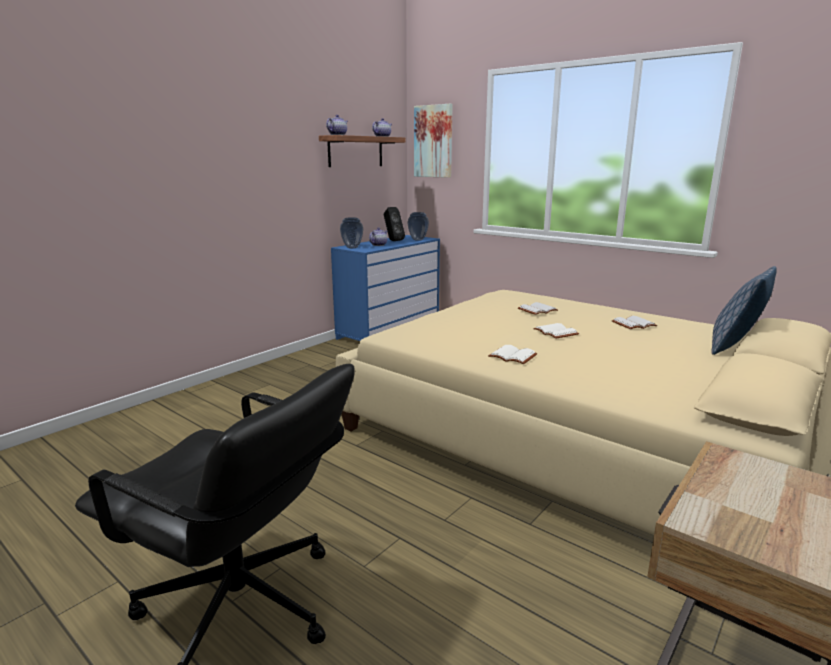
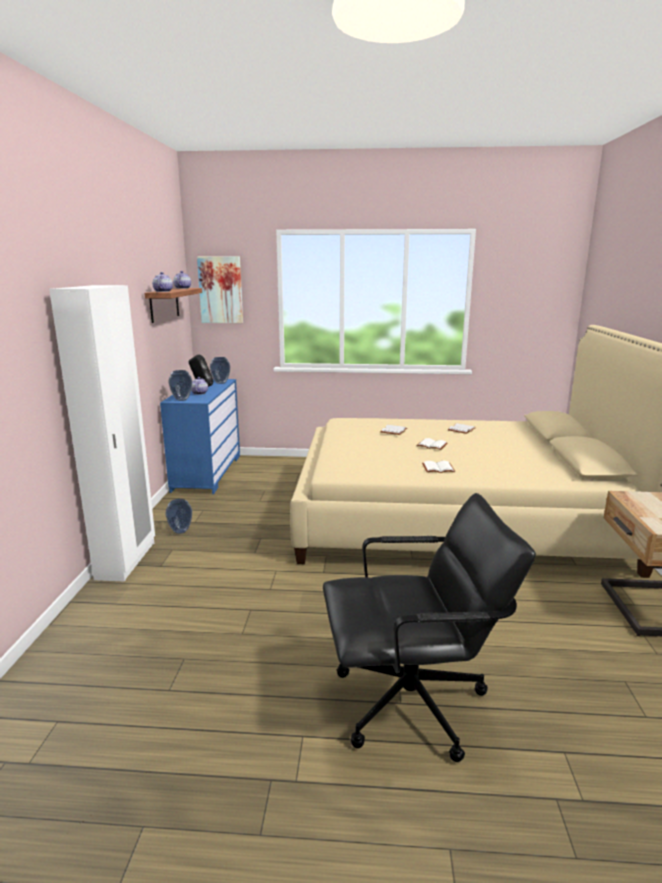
camera: 35 degrees left, 0 degrees up
(228, 382) = (127, 560): none -> white wardrobe
(297, 371) = (180, 531): none -> vase
(735, 347) = (530, 433): pillow -> none

